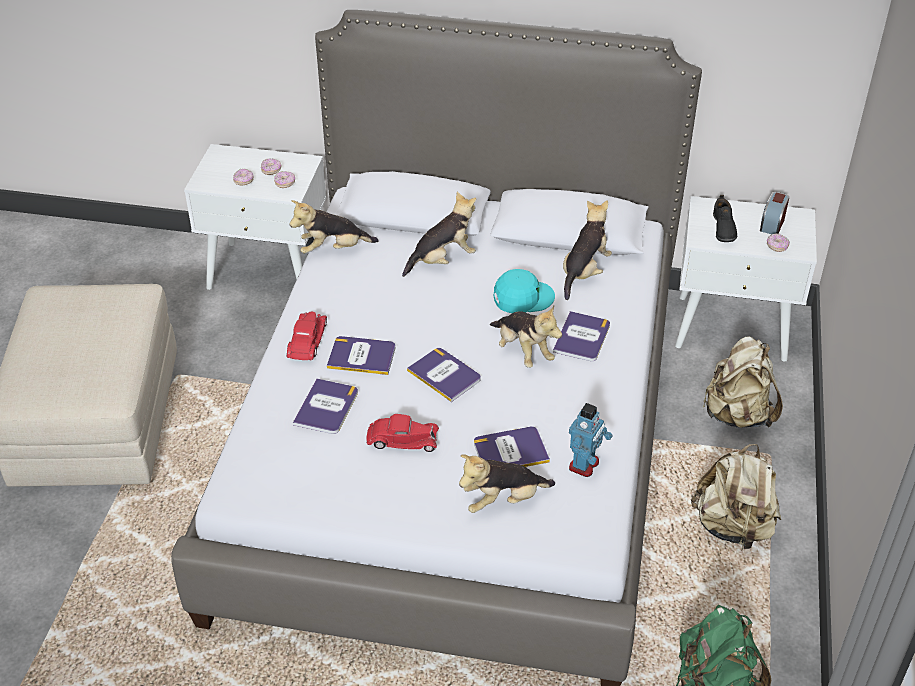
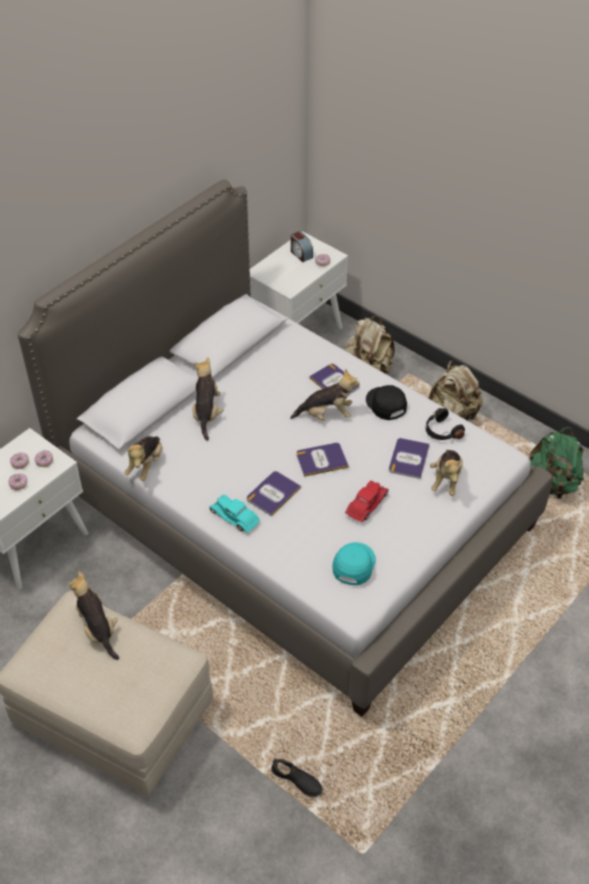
camera: 60 degrees left, 5 degrees up
(307, 341) = (235, 516): red toy car -> turquoise toy car
(326, 407) = (311, 530): book -> none
(522, 297) = (276, 392): turquoise cap -> turquoise cap (353, 564)
(584, 272) = (275, 353): plush toy -> plush toy (98, 629)
(584, 465) = (441, 431): toy robot -> black headphones
(586, 395) = (386, 404): none -> black cap
(723, 228) = (287, 275): black shoe -> black shoe (296, 781)

